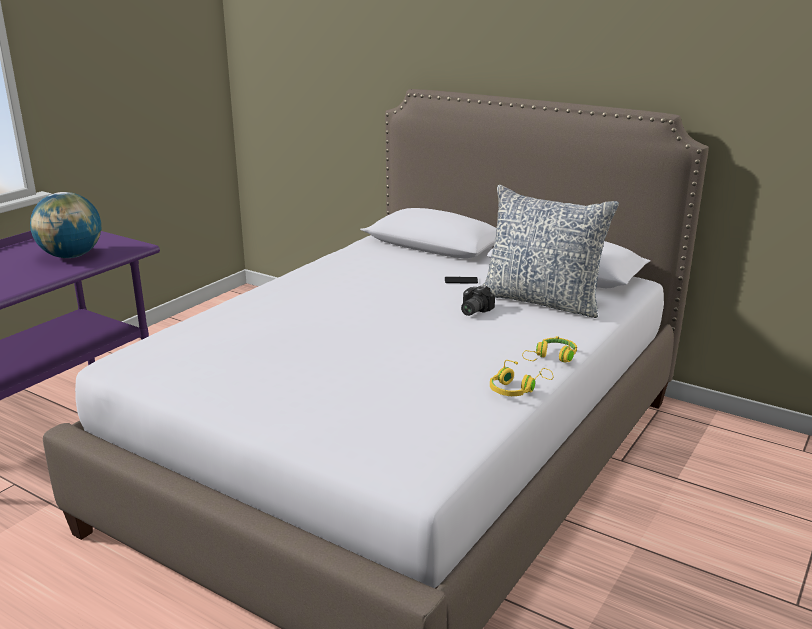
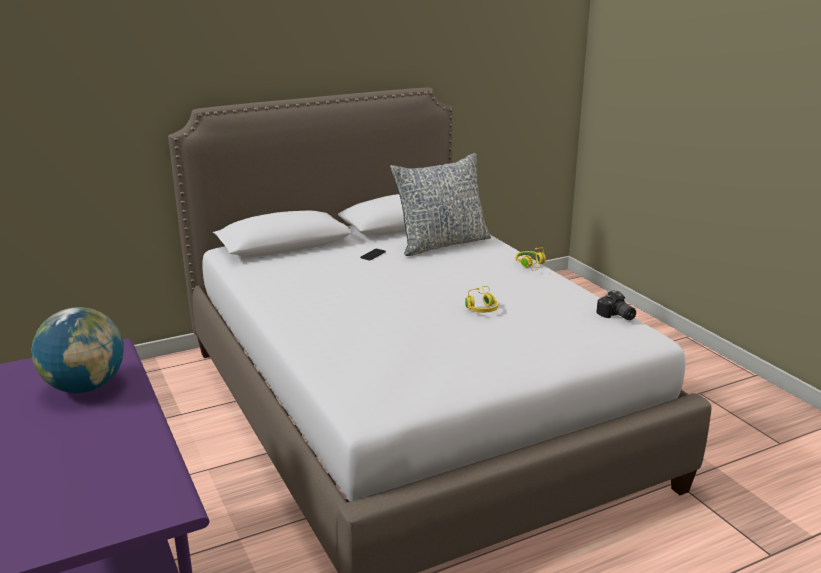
camera: 60 degrees left, 0 degrees up
(472, 310) = (432, 265): camera -> camera (616, 316)
(517, 389) = (564, 285): yellow headphones -> yellow headphones (481, 307)

